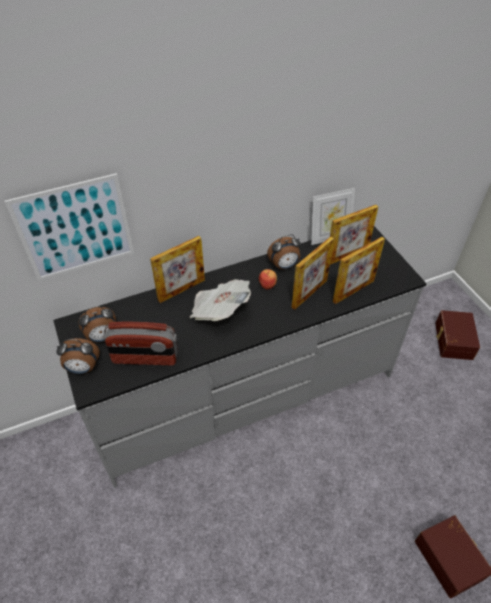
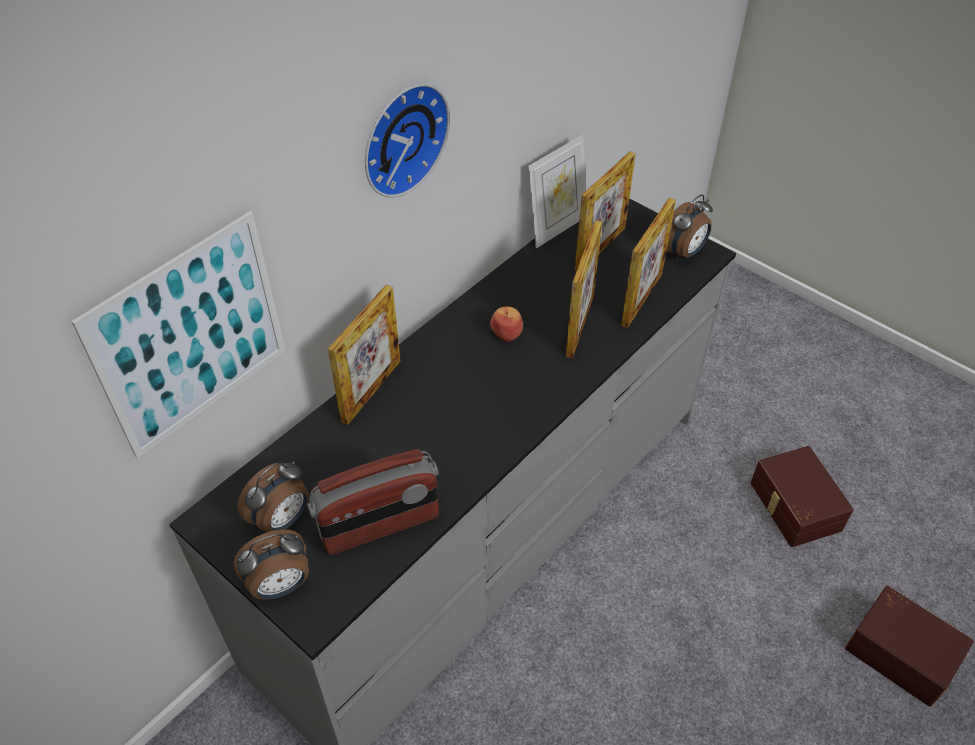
camera: 25 degrees left, 0 degrees up
(219, 310) = (455, 402): newspaper -> none
(221, 158) = (401, 137): none -> wall clock
(284, 266) = (514, 295): alarm clock -> alarm clock (683, 252)
(452, 340) = (746, 337): brown storage box -> brown storage box (793, 506)

